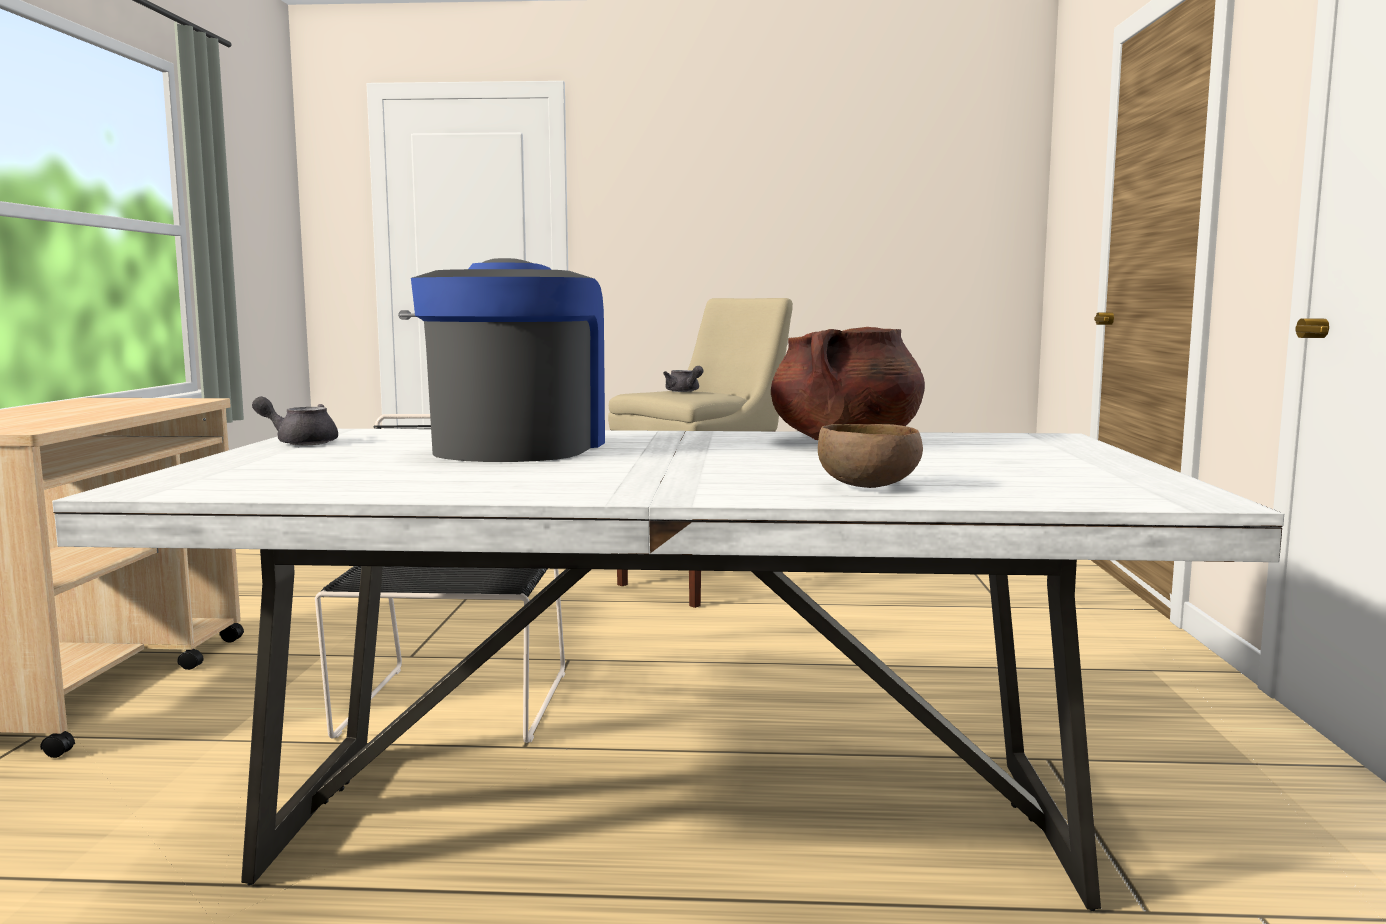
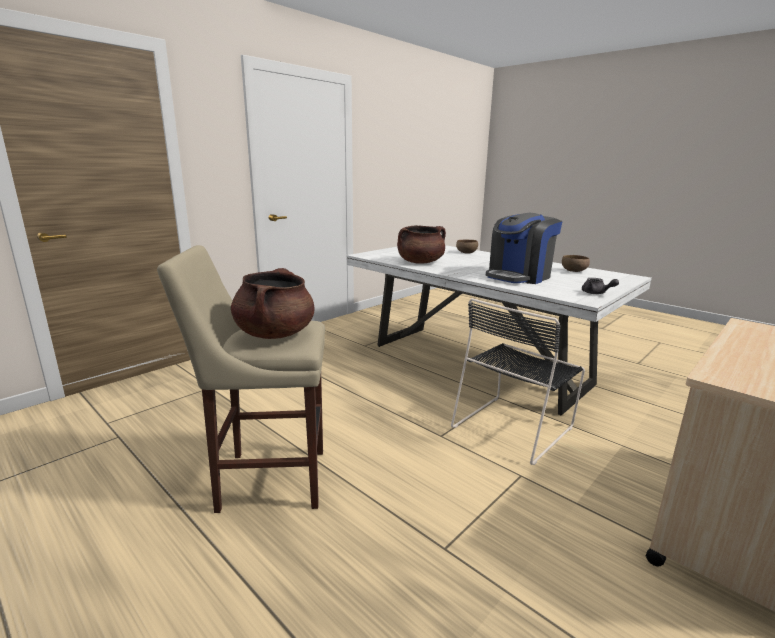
camera: 140 degrees left, 10 degrees up
(362, 480) = (574, 271): none -> brown bowl
(684, 391) = (275, 334): grey teapot -> brown cooking pot

